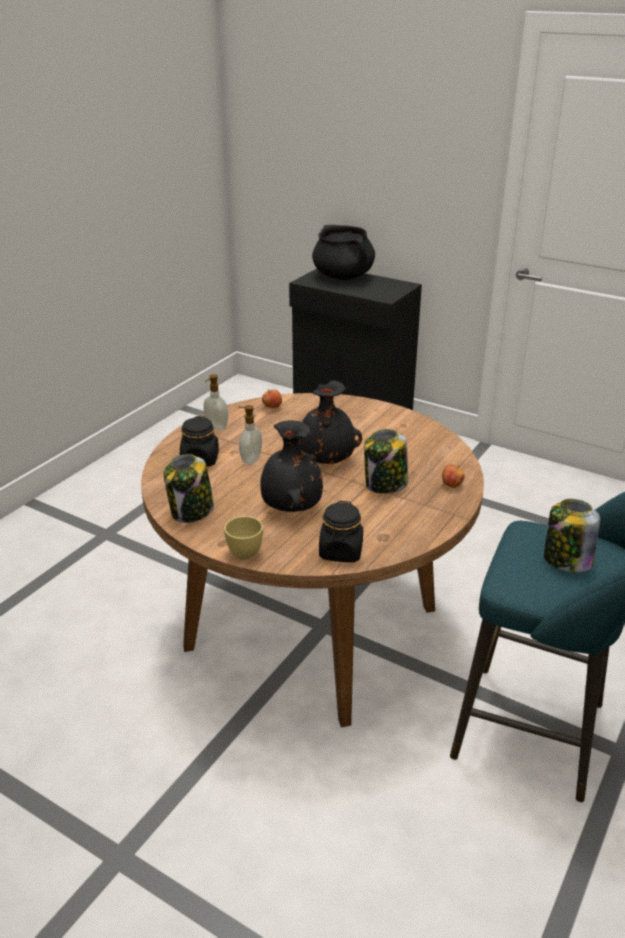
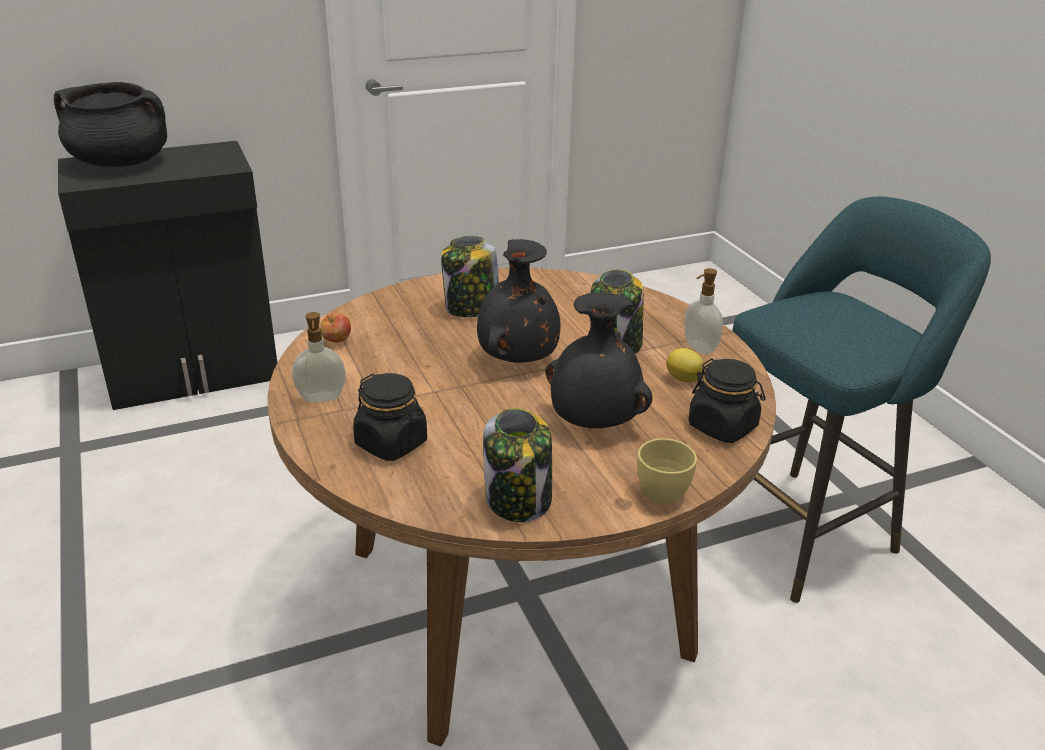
camera: 55 degrees left, 0 degrees up
(250, 460) = (445, 406): soap dispenser -> soap dispenser (698, 348)
(378, 521) = (684, 379): none -> lemon
(452, 485) = (659, 313): apple -> none
(566, 560) = (841, 320): jar -> jar (471, 308)

